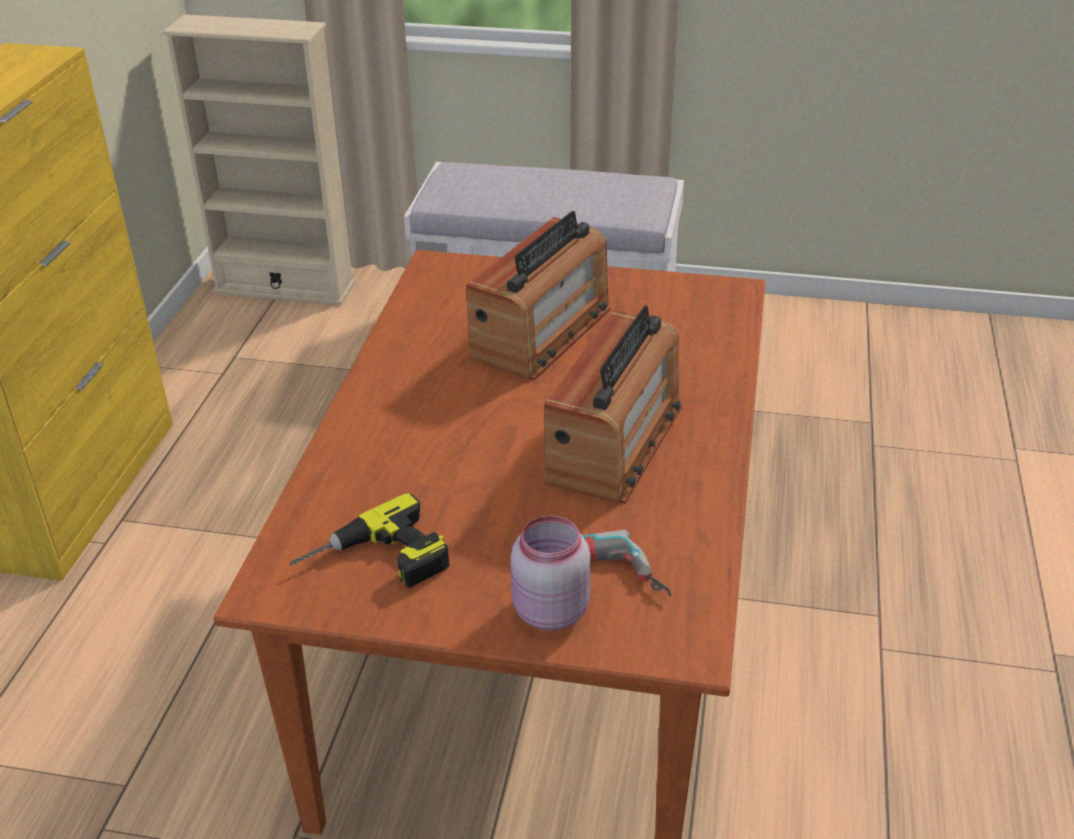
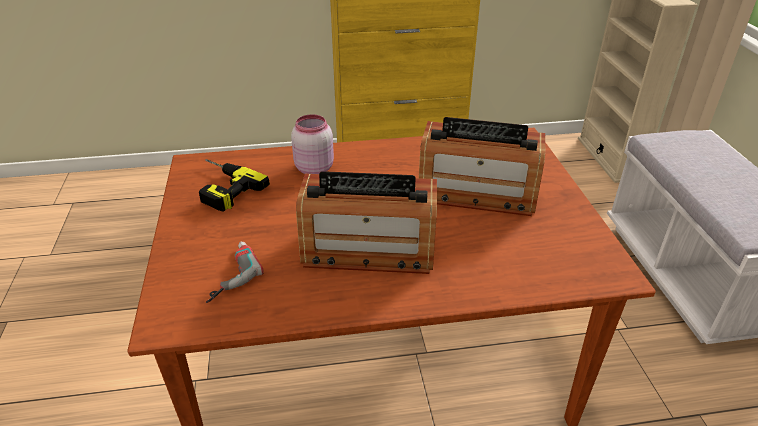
camera: 70 degrees right, 0 degrees up
(548, 612) = (190, 256): pink jar -> pink jar (313, 168)

